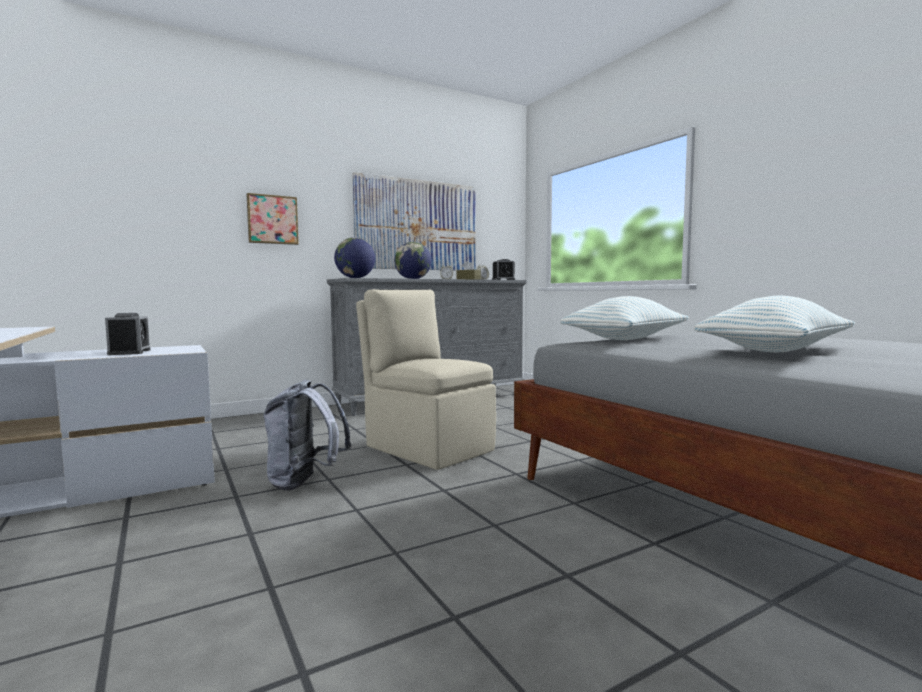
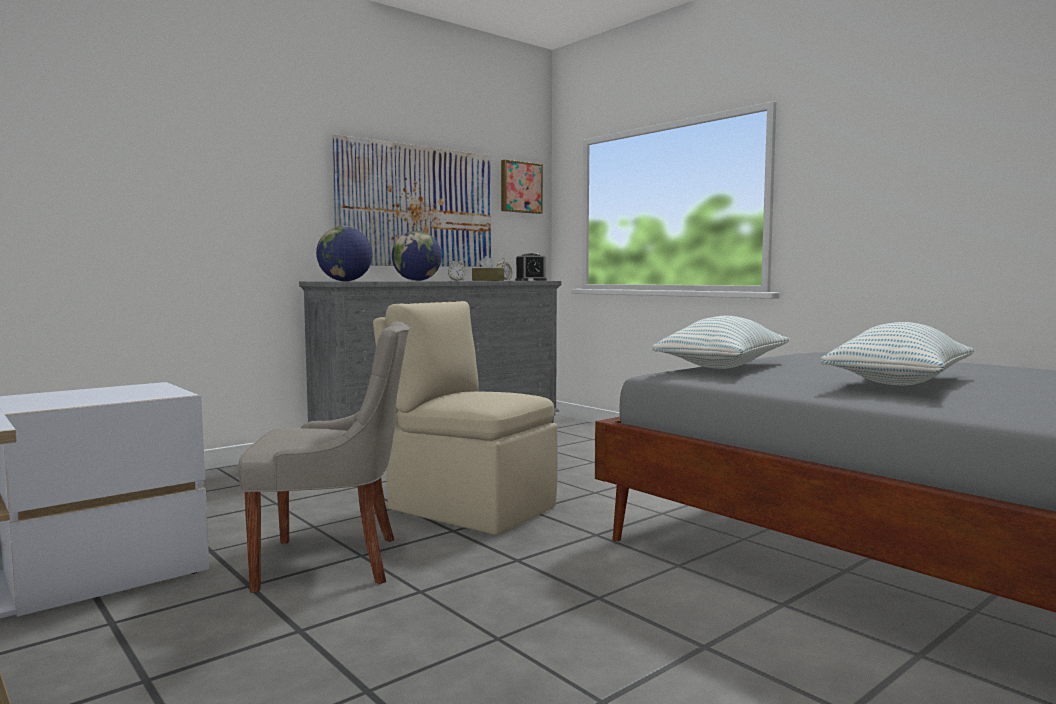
camera: 10 degrees left, 0 degrees up
(129, 352) = (87, 397): alarm clock -> none
(272, 220) = (224, 199): picture -> picture (520, 187)
(305, 483) = (333, 562): grey backpack -> grey chair

